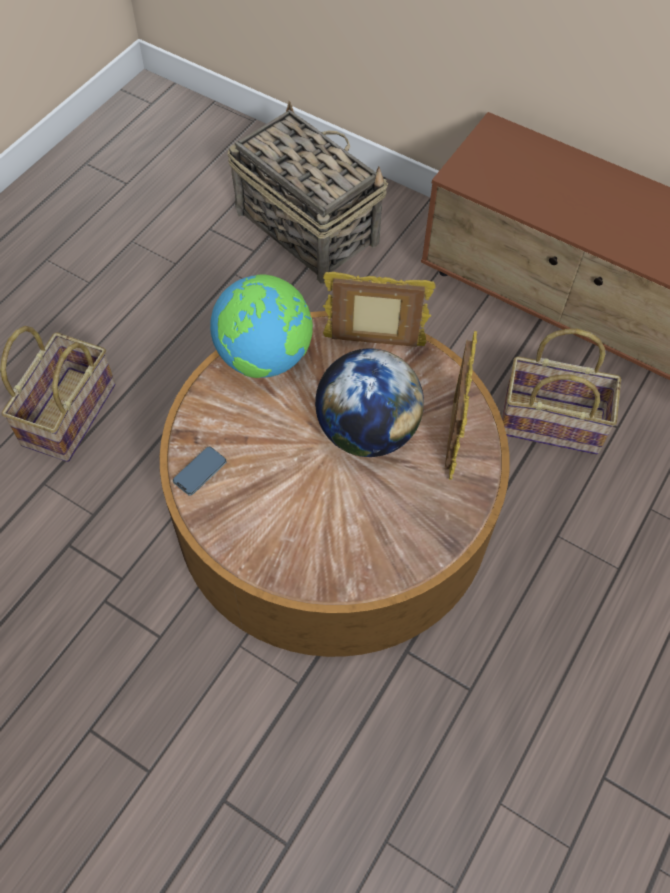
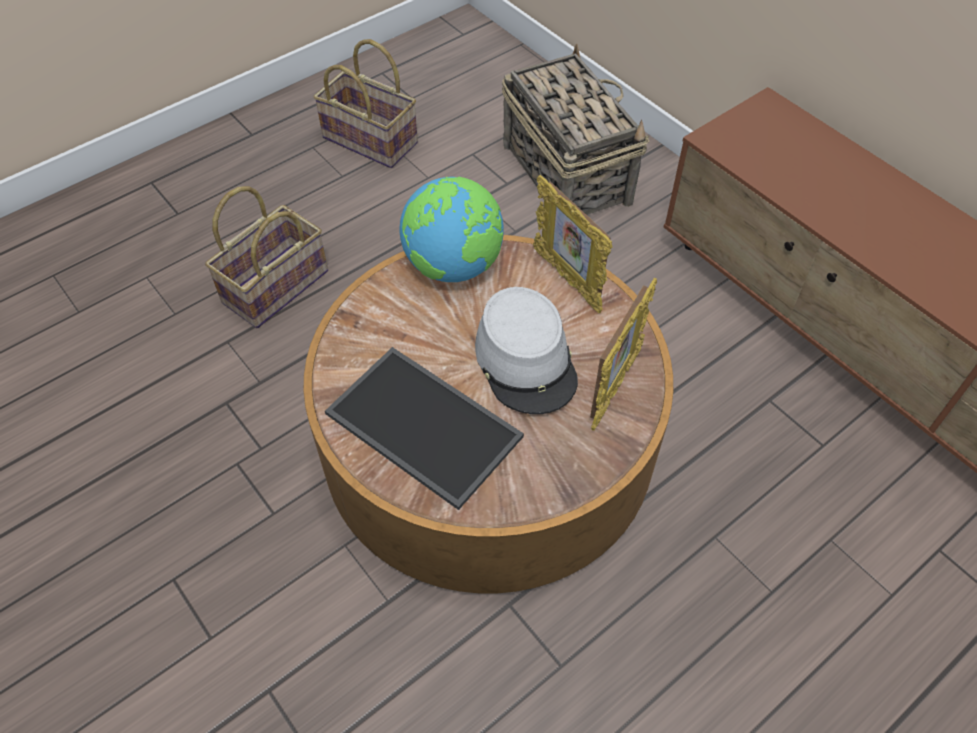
camera: 20 degrees right, 5 degrees down
(200, 472) = (347, 354): phone -> none
(296, 521) = (420, 426): none -> tray
(367, 431) = (526, 360): globe -> grey hat
(374, 343) = (568, 279): picture frame -> picture frame turned 150 degrees counterclockwise
(551, 421) = (751, 420): basket -> basket (371, 140)

